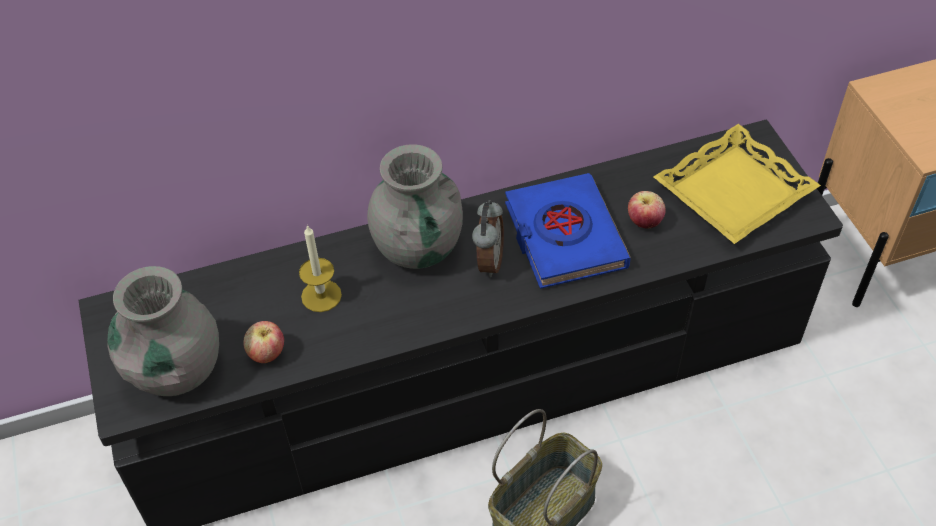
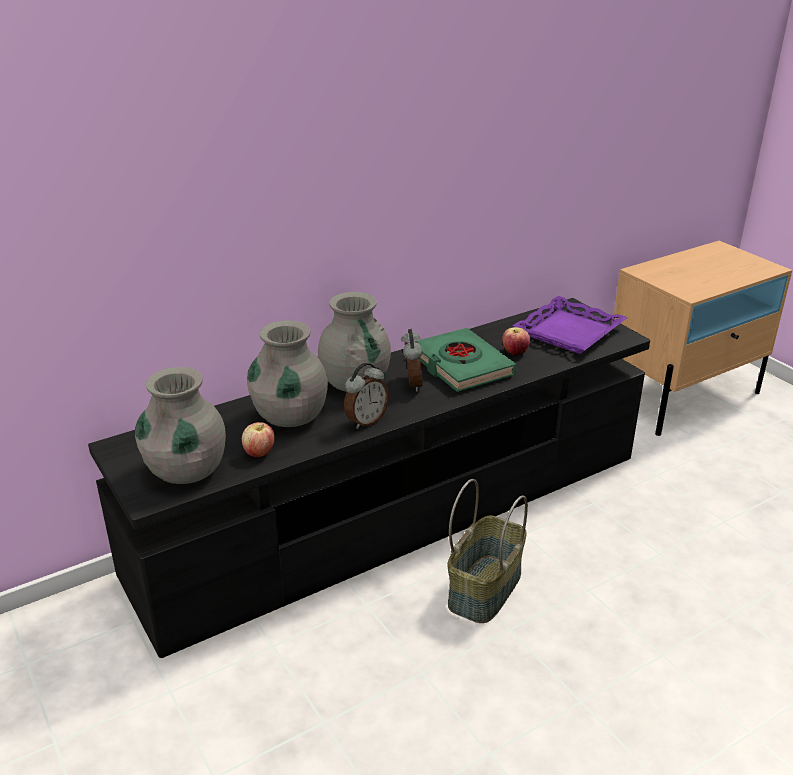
camera: 15 degrees left, 20 degrees down
(321, 296) = (290, 417): candle -> grey vase
(409, 320) = (365, 421): none -> alarm clock
(564, 236) = (461, 366): blue book -> green book
(733, 191) = (568, 331): yellow tray -> purple tray

